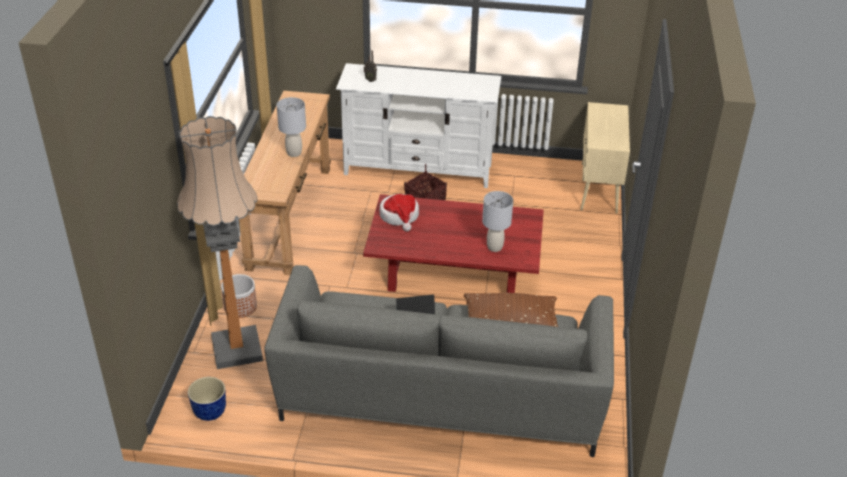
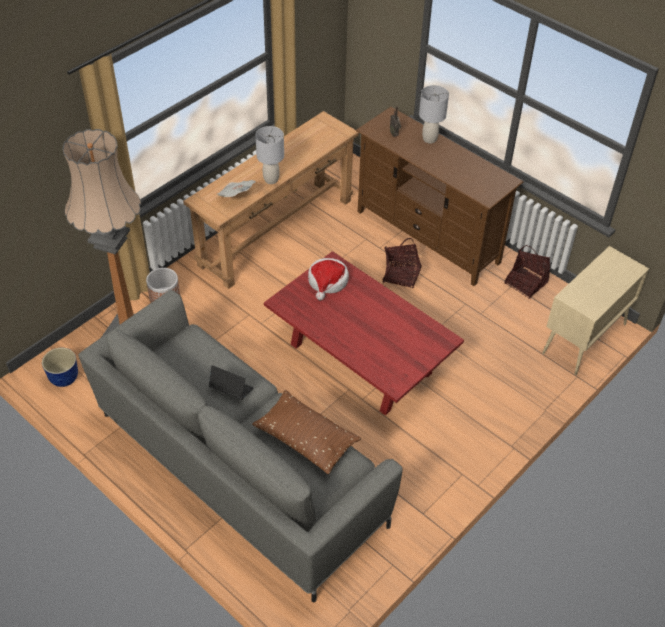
camera: 35 degrees right, 10 degrees up
(277, 176) = (236, 196): none -> newspaper
(418, 169) = (428, 236): white tv stand -> brown tv stand
(494, 247) = (379, 356): grey table lamp -> grey table lamp (429, 139)
(522, 170) = (526, 283): none -> basket

